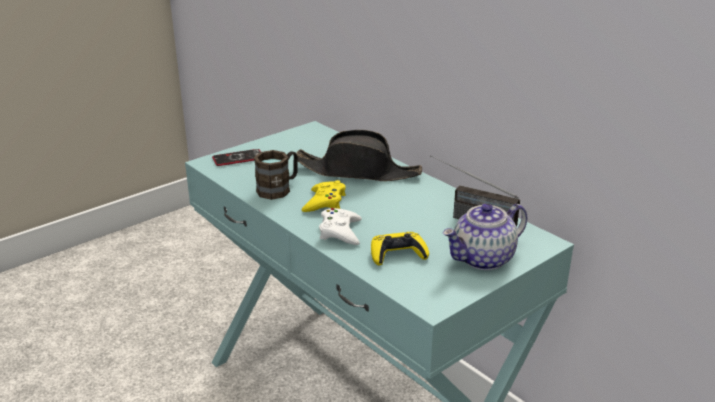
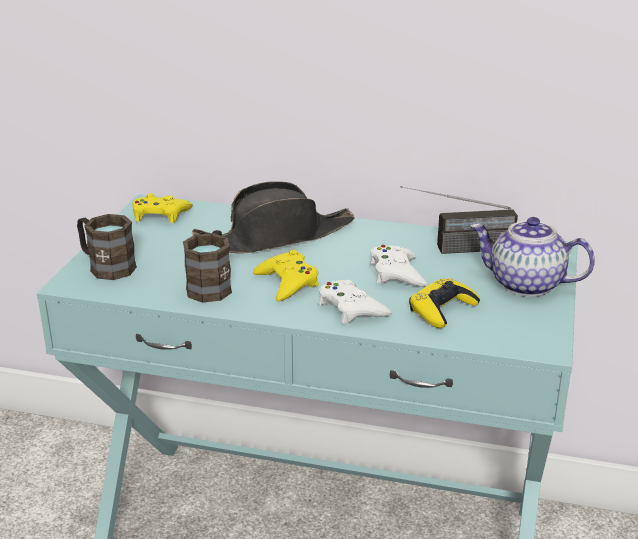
camera: 35 degrees left, 0 degrees up
(238, 158) = (106, 266): phone -> brown mug
(309, 137) = (160, 214): none -> yellow game controller
(402, 220) = (396, 273): none -> white game controller
(483, 259) = (525, 284): teapot -> teapot turned 90 degrees clockwise

